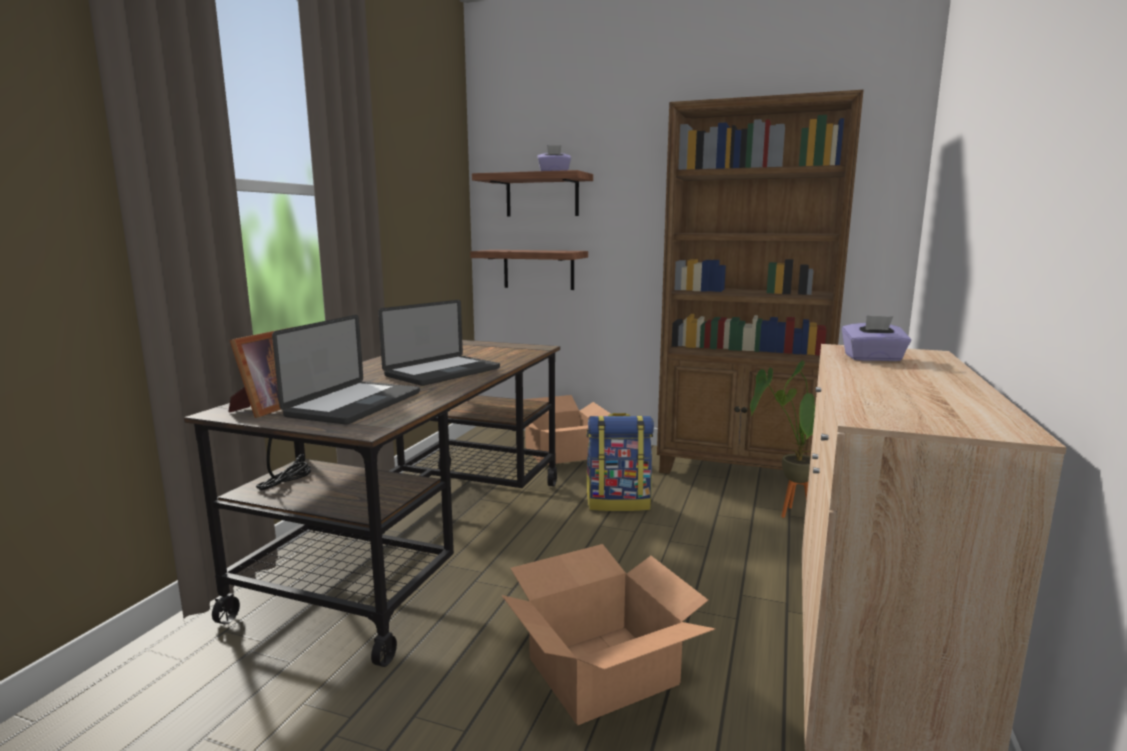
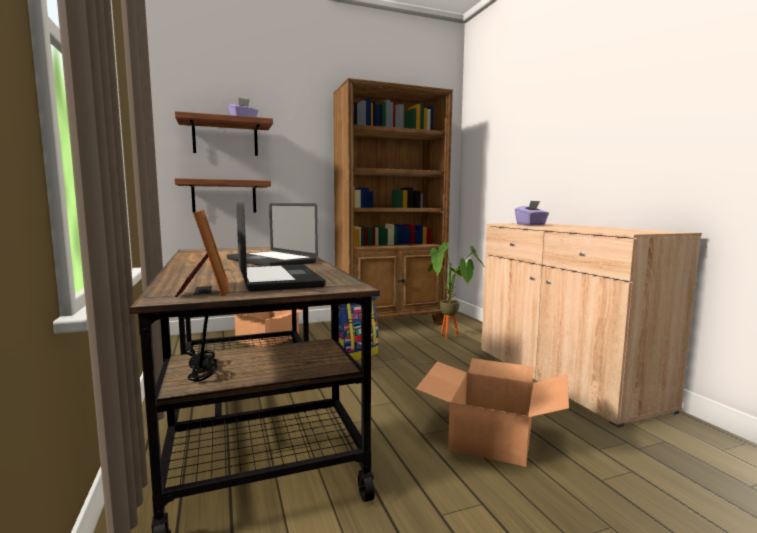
camera: 40 degrees left, 5 degrees down
(443, 372) = (271, 261): laptop -> laptop turned 135 degrees clockwise

